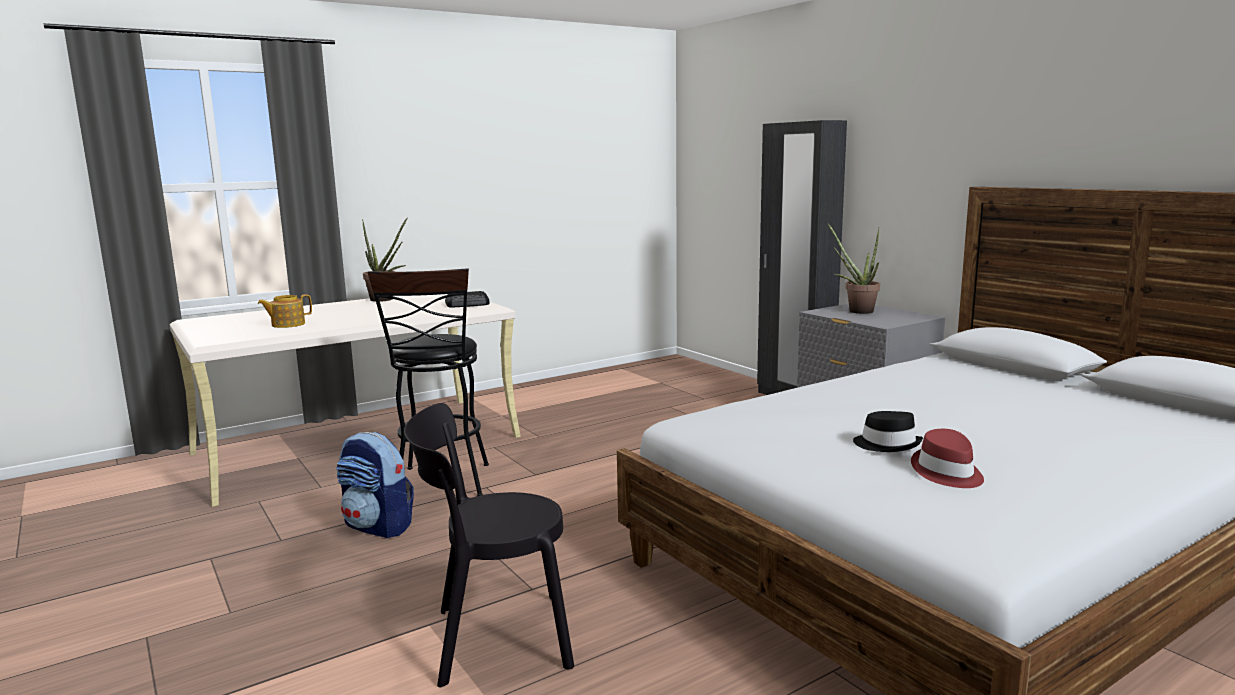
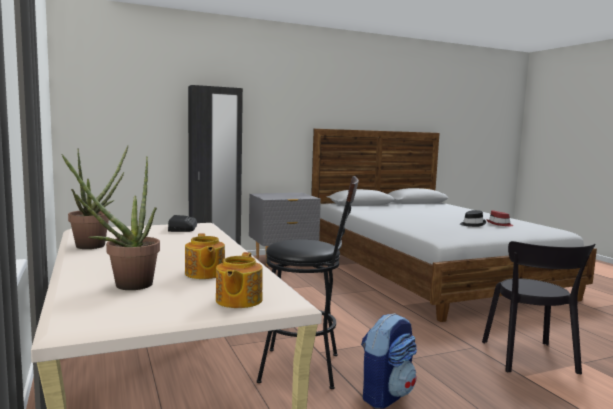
camera: 80 degrees left, 5 degrees down
(213, 335) = (238, 300): none -> teapot
(856, 311) = (273, 195): potted plant -> potted plant (125, 286)

